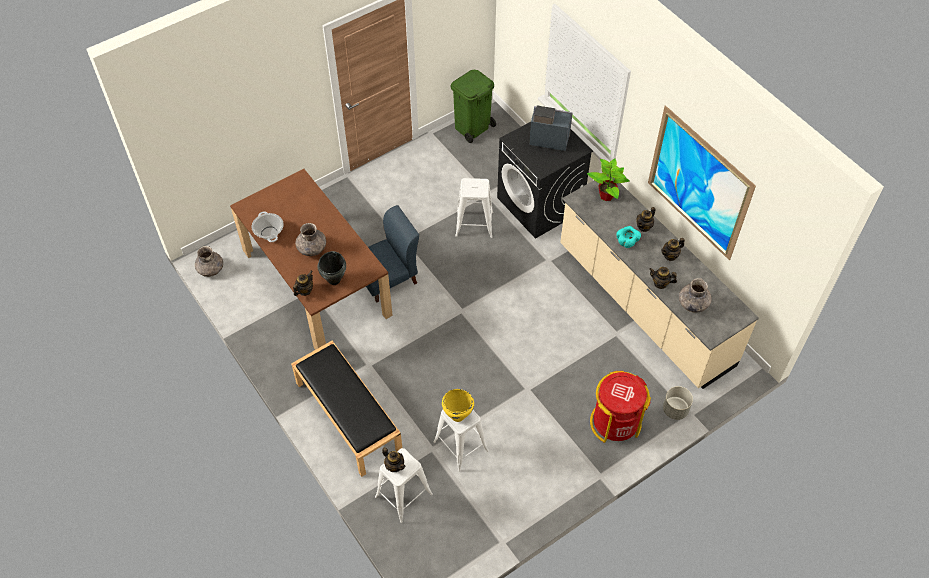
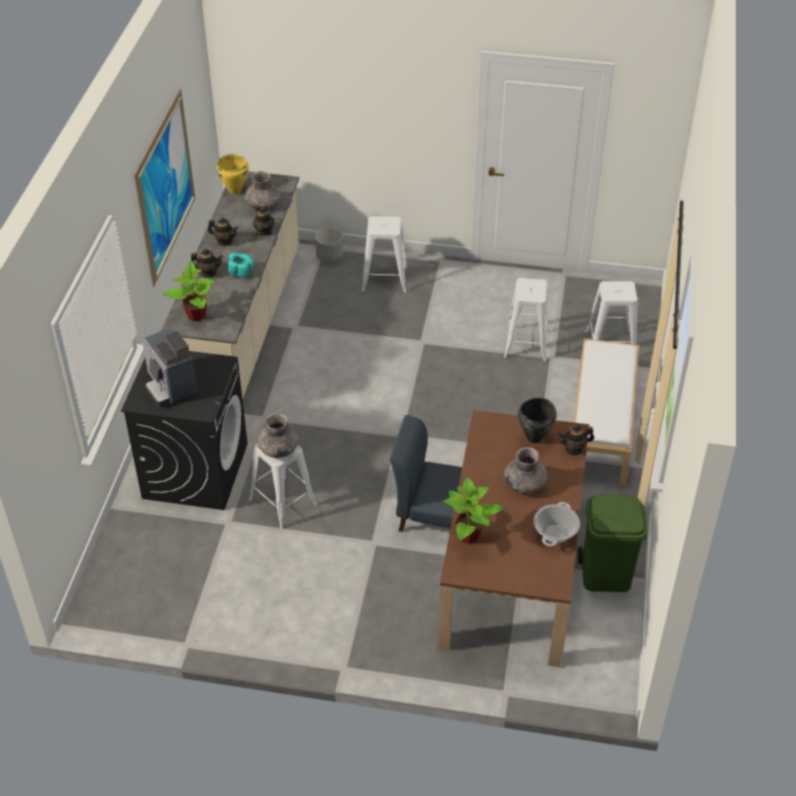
camera: 135 degrees left, 10 degrees down
(211, 269) = (618, 673): grey vase -> grey vase (278, 449)
(313, 199) = (469, 536): none -> potted plant
(347, 416) = (602, 427): black bench -> white bench
(394, 466) = (622, 293): teapot -> none
(457, 416) = (534, 290): yellow cooking pot -> yellow cooking pot (235, 190)
(472, 127) = (134, 611): green trash can -> green trash can (606, 575)
(615, 422) = (384, 279): red trash can -> white stool

